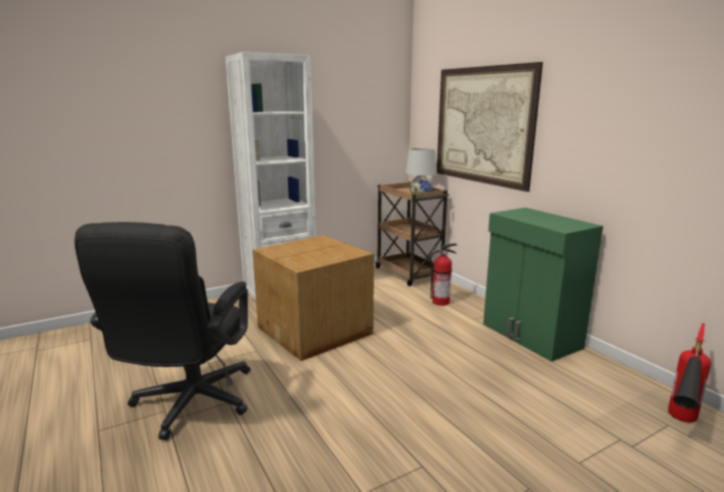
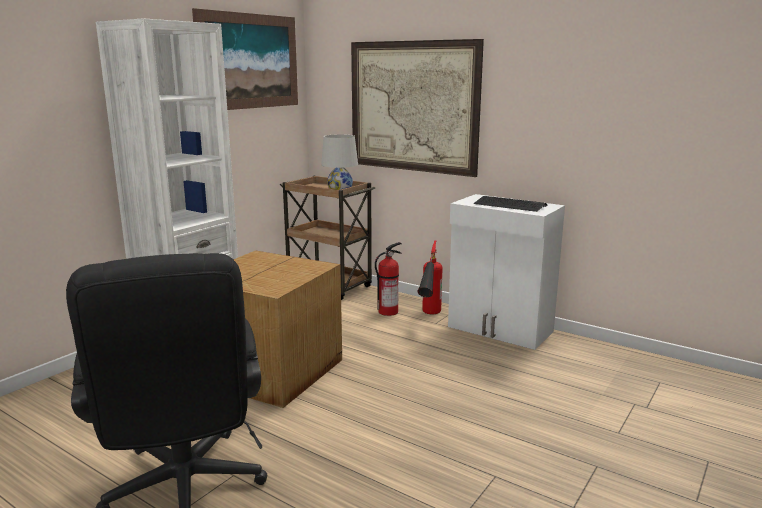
camera: 25 degrees left, 0 degrees up
(356, 86) = (249, 61): none -> picture
(530, 336) = (500, 330): green cabinet -> white cabinet
(544, 220) = (509, 205): none -> keyboard
(679, 427) = (668, 382): fire extinguisher -> fire extinguisher (429, 317)

